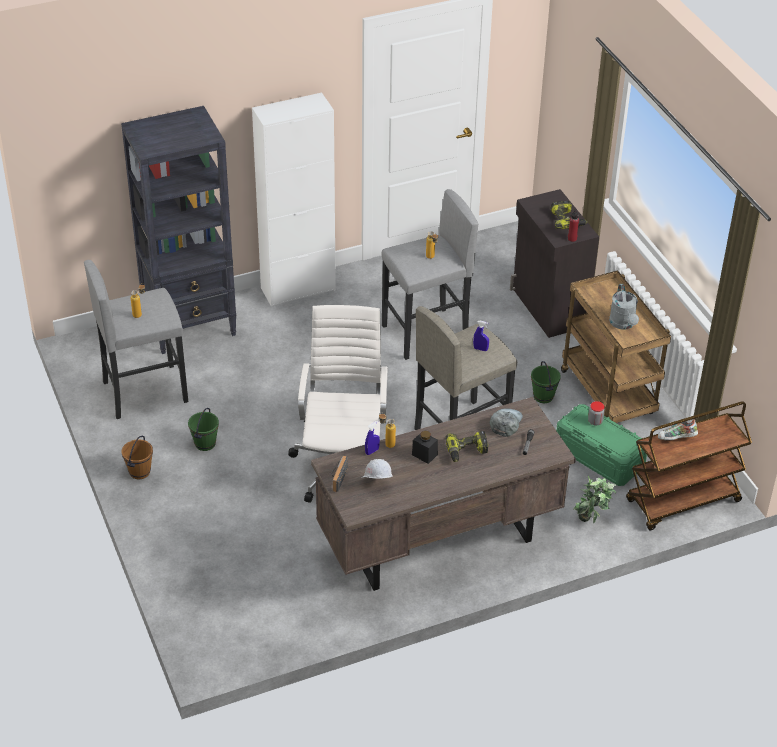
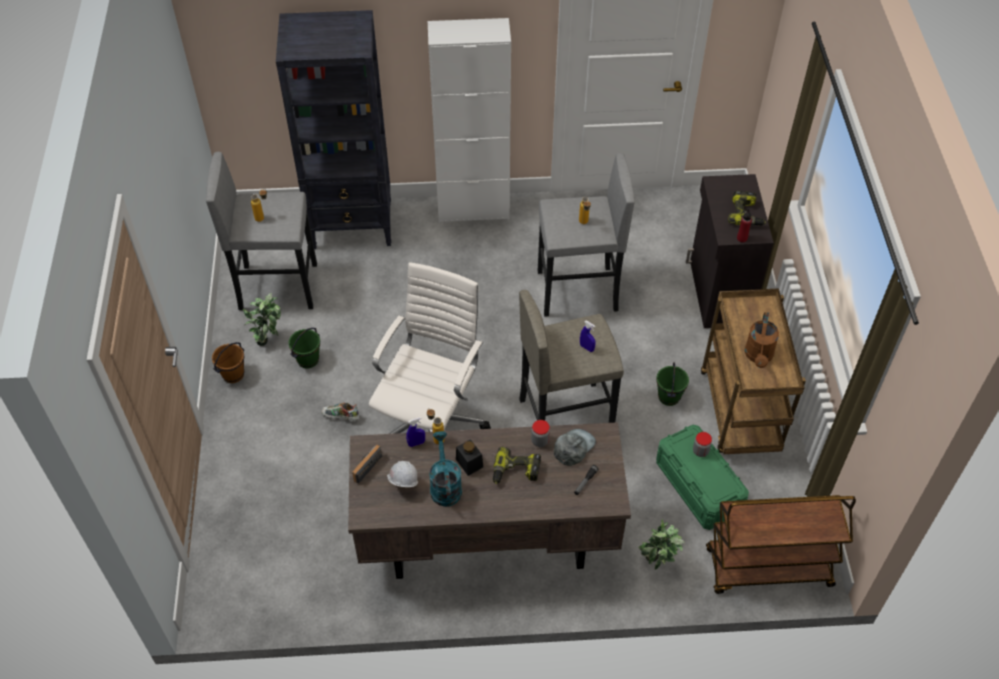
camera: 20 degrees right, 10 degrees up
(158, 435) = (269, 339): none -> potted plant
(412, 475) = (444, 485): none -> turquoise watering can
(475, 425) = (540, 441): none -> jar
(623, 324) = (758, 356): grey watering can -> brown watering can
(676, 438) = (766, 512): shoe -> shoe (340, 417)

